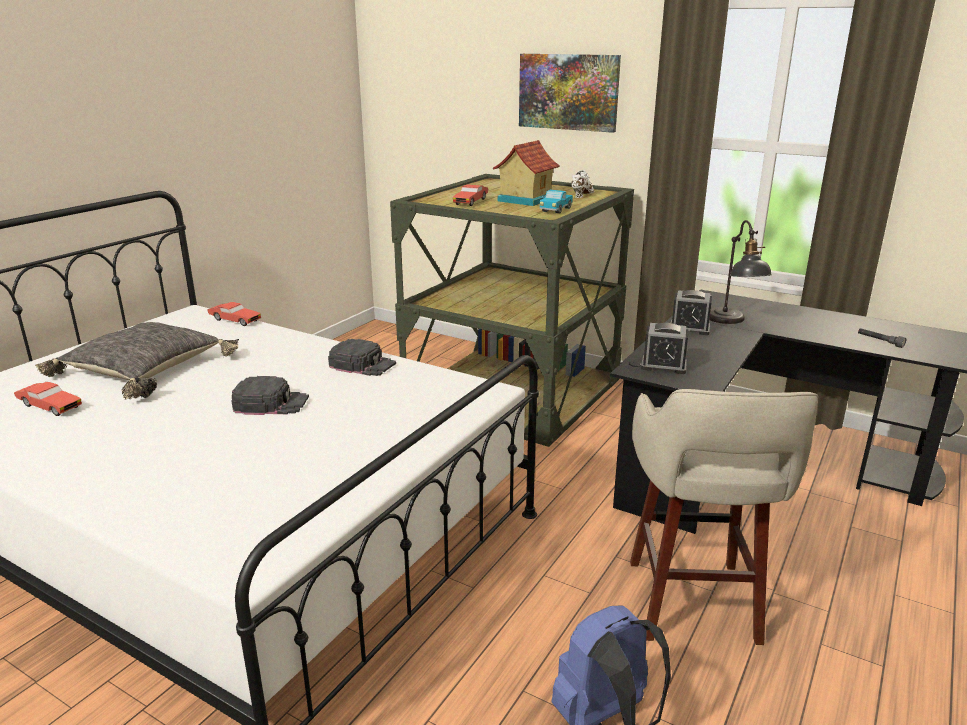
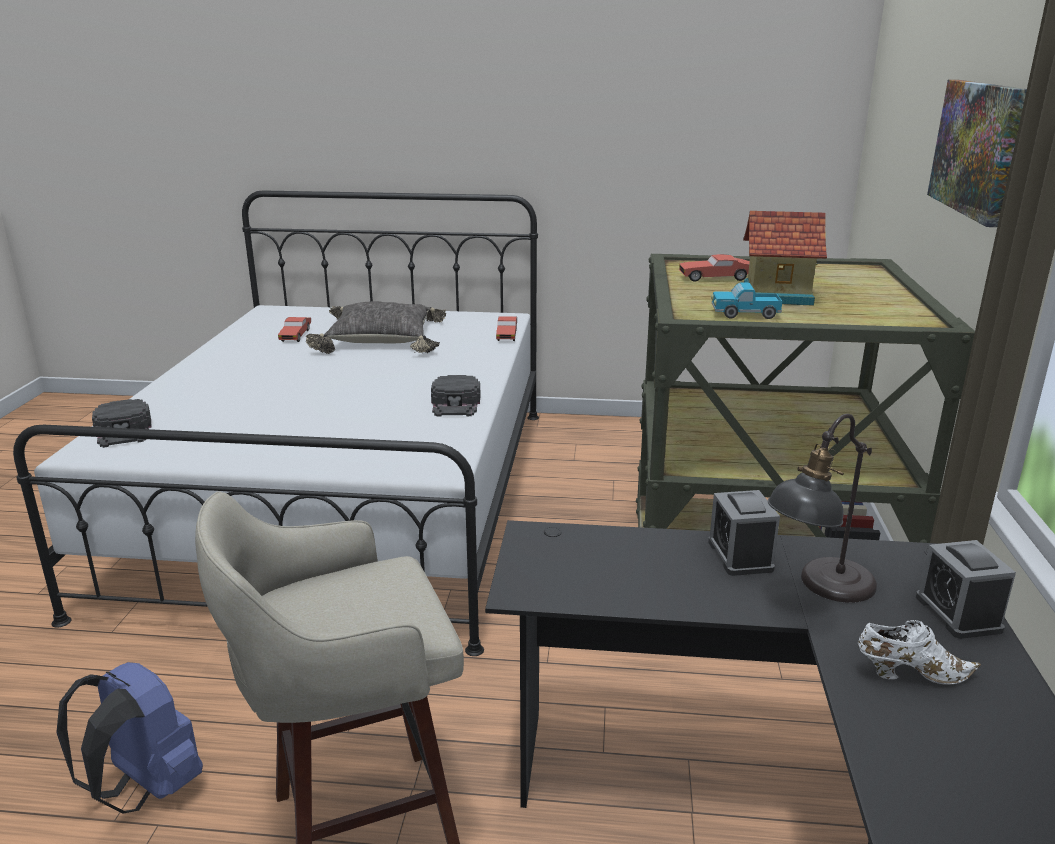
camera: 65 degrees right, 0 degrees up
(271, 403) = (345, 392): black cap -> black cap (124, 431)
(581, 195) = (869, 314): white shoe -> white shoe (909, 673)
(663, 365) = (562, 552): alarm clock -> alarm clock (958, 613)
(880, 341) = (936, 786): grey flashlight -> none

